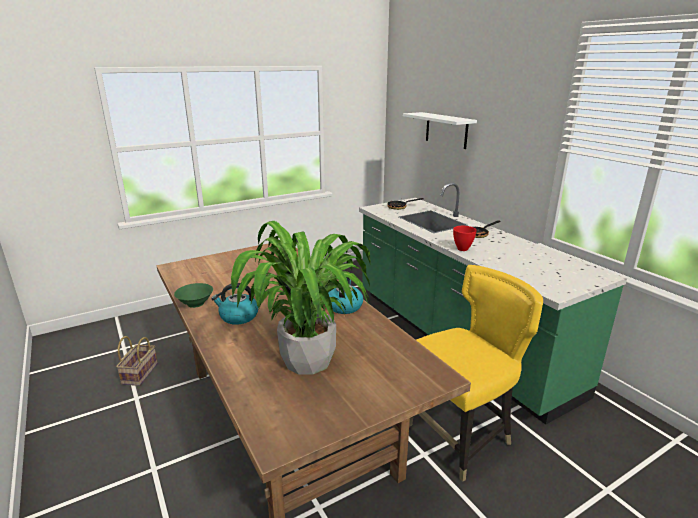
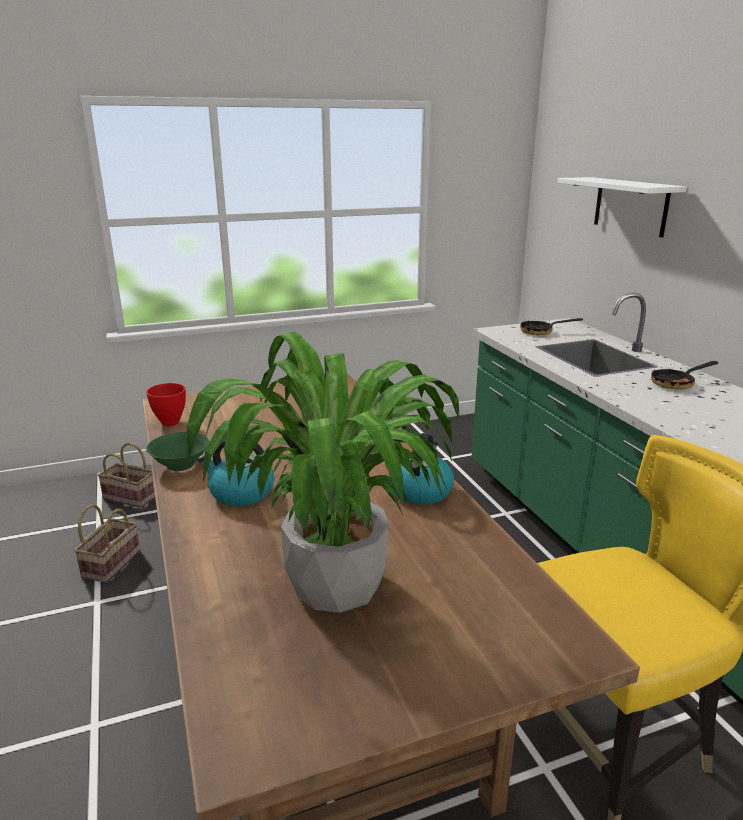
camera: 10 degrees right, 0 degrees up
(143, 330) = (132, 497): none -> basket
(462, 249) = (643, 407): red bowl -> red bowl (169, 422)

